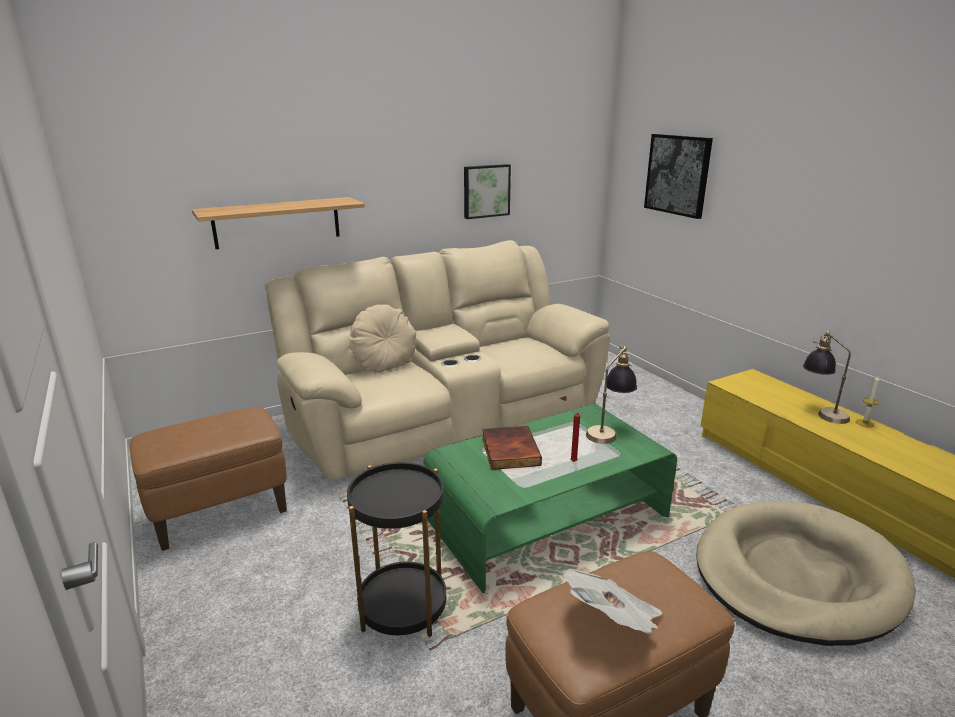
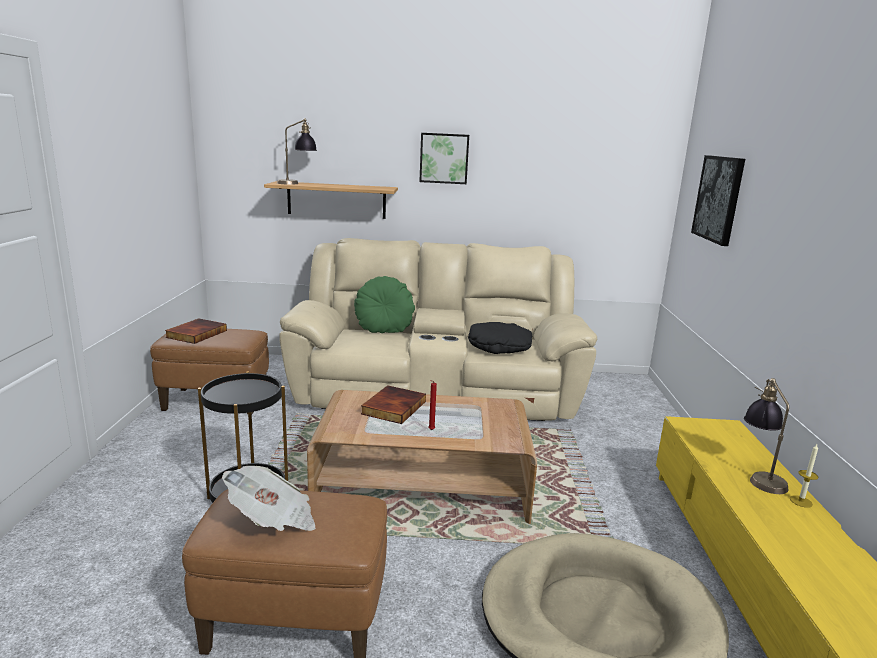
camera: 30 degrees right, 5 degrees down
(182, 436) = (196, 333): none -> book
(385, 367) = (384, 331): beige pillow -> green pillow
(486, 191) = (529, 198): picture -> picture (444, 158)
(516, 354) = (499, 347): none -> black pillow
(547, 518) = (422, 484): green coffee table -> brown coffee table
(609, 431) = (497, 420): table lamp -> table lamp (297, 183)

